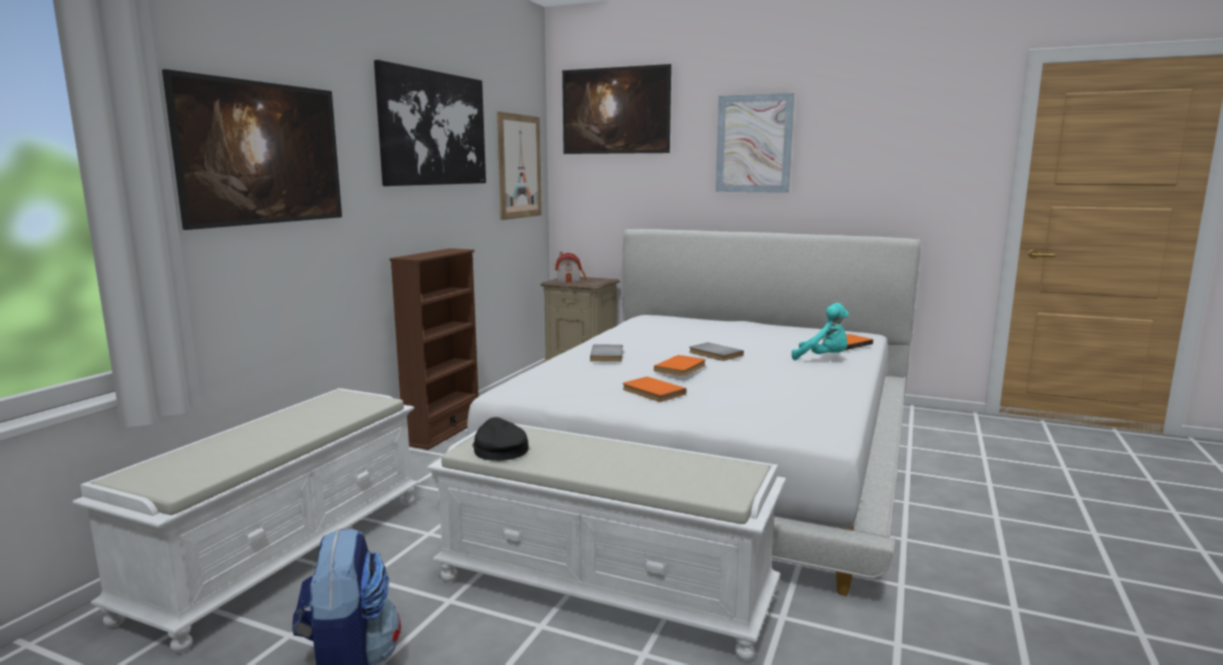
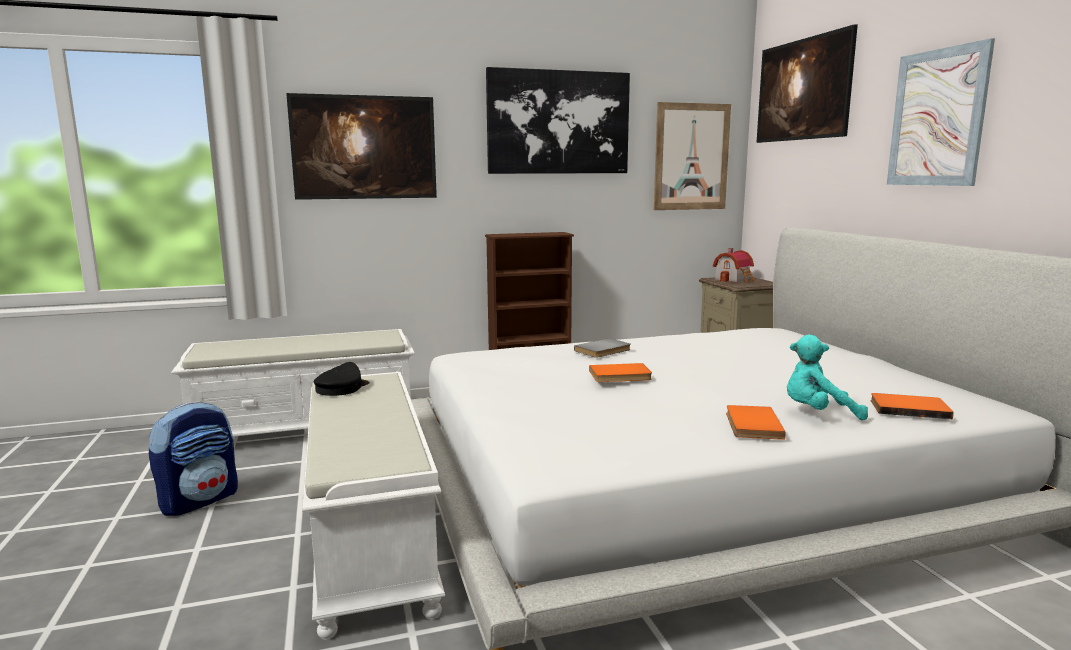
camera: 50 degrees right, 0 degrees up
(652, 392) = (535, 386): orange book -> orange book (751, 425)
(714, 354) = (700, 374): grey book -> none
(823, 358) = (818, 413): turquoise plush toy -> turquoise plush toy turned 105 degrees clockwise

